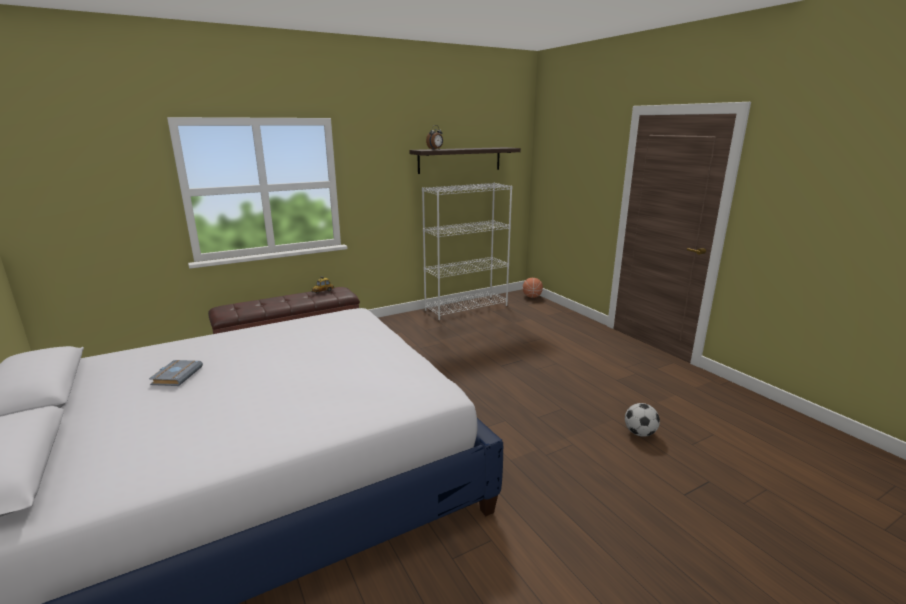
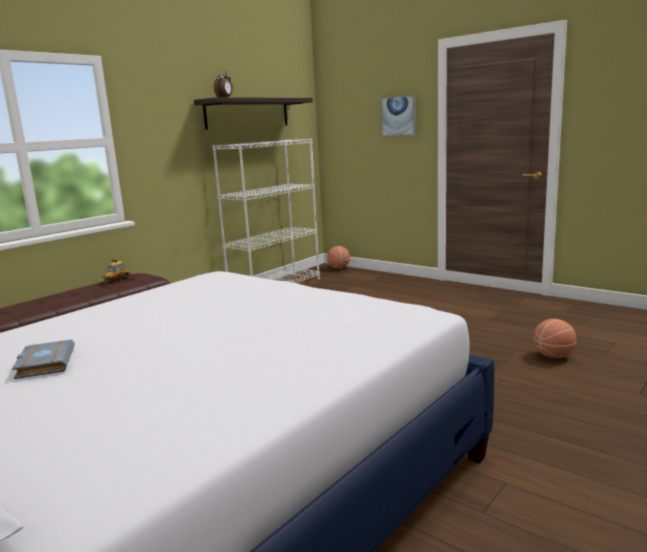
camera: 20 degrees left, 5 degrees down
(593, 172) = (398, 116): none -> picture
(639, 433) = (553, 356): football -> basketball

